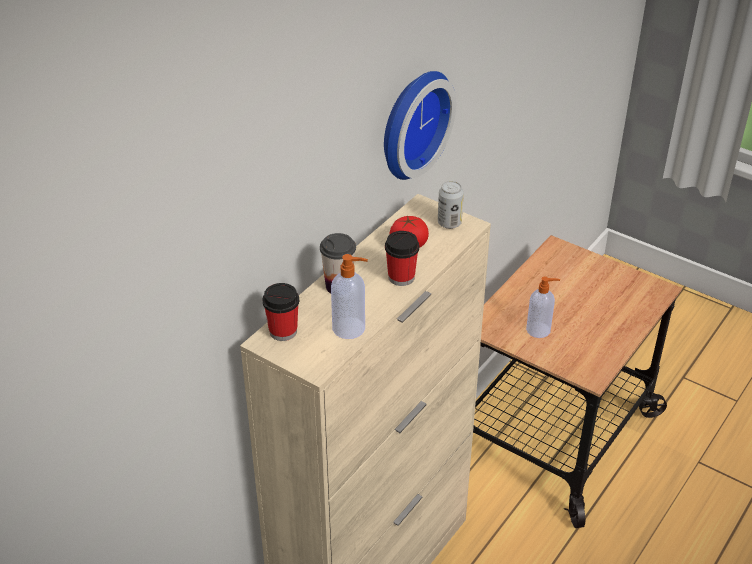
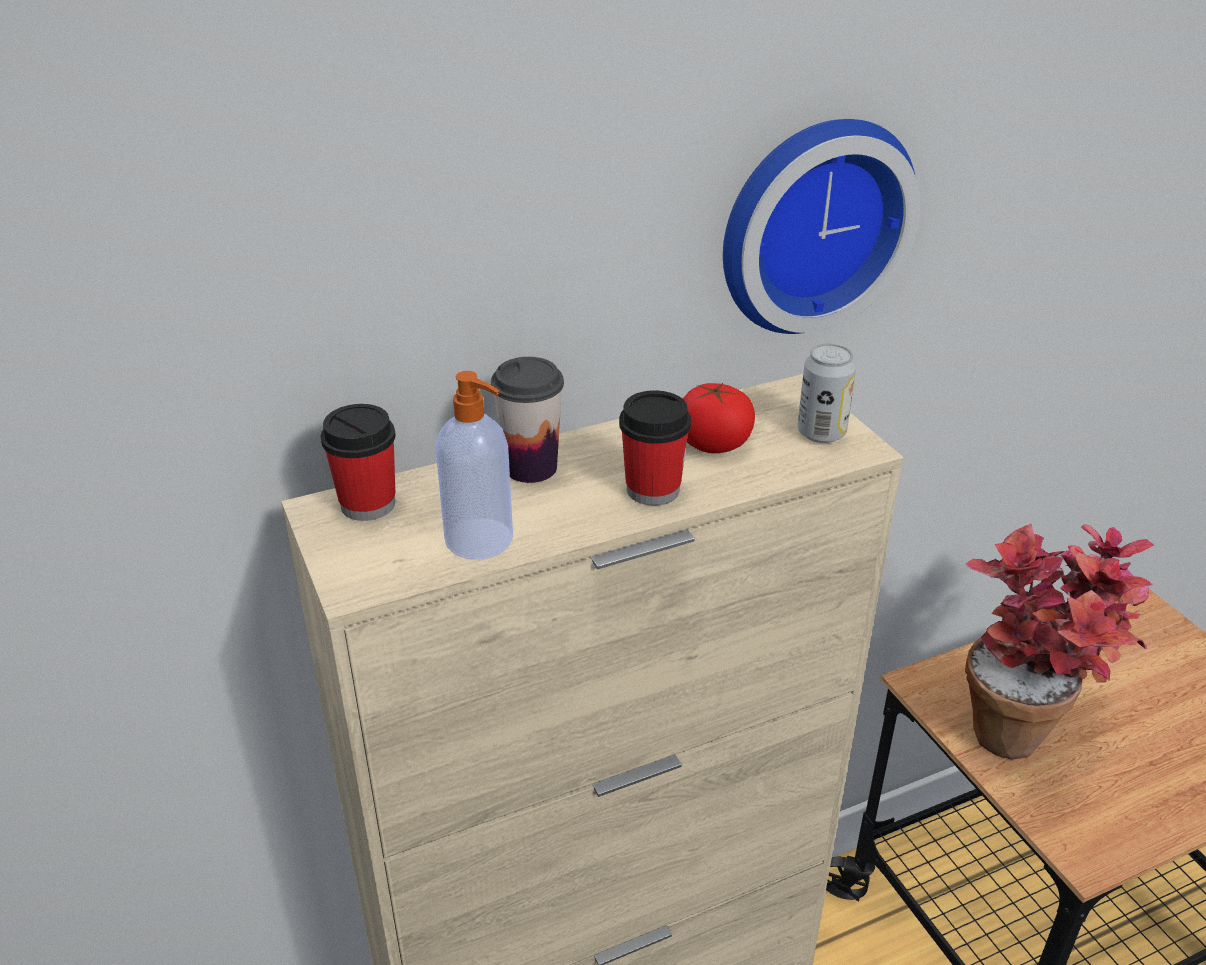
camera: 30 degrees right, 5 degrees down
(539, 330) = (1027, 730): soap dispenser -> potted plant

